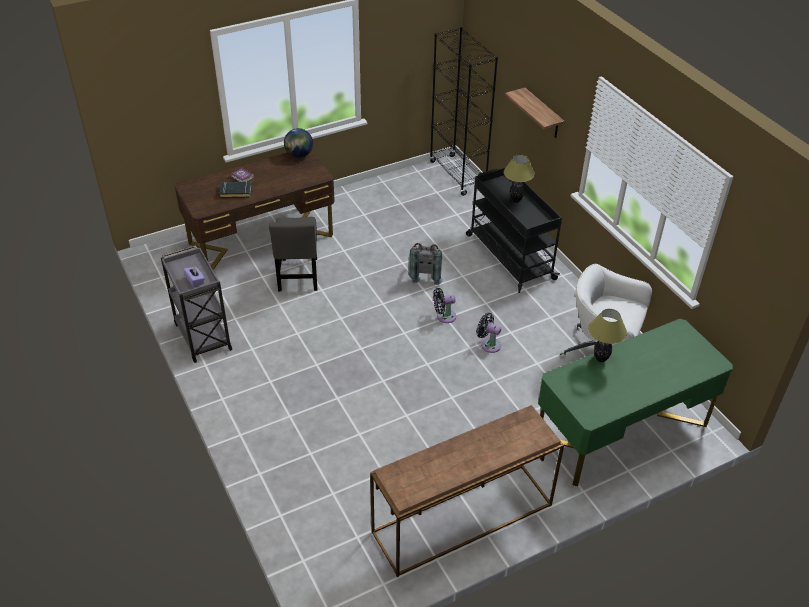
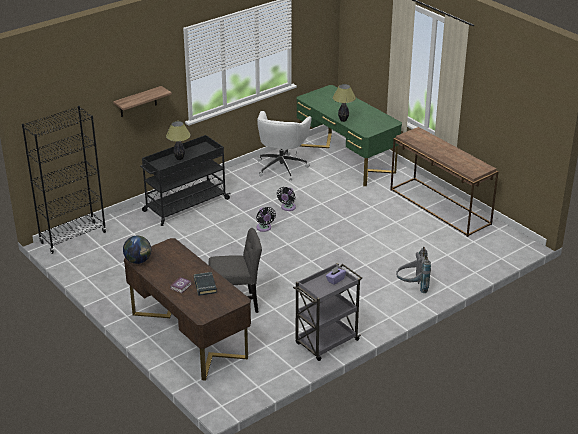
camera: 100 degrees left, 10 degrees down
(425, 274) = (217, 241): grey backpack -> grey backpack (412, 287)

